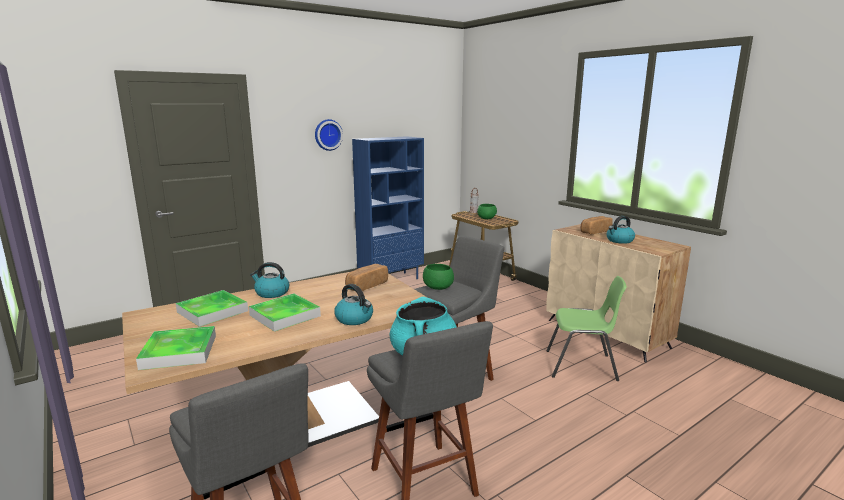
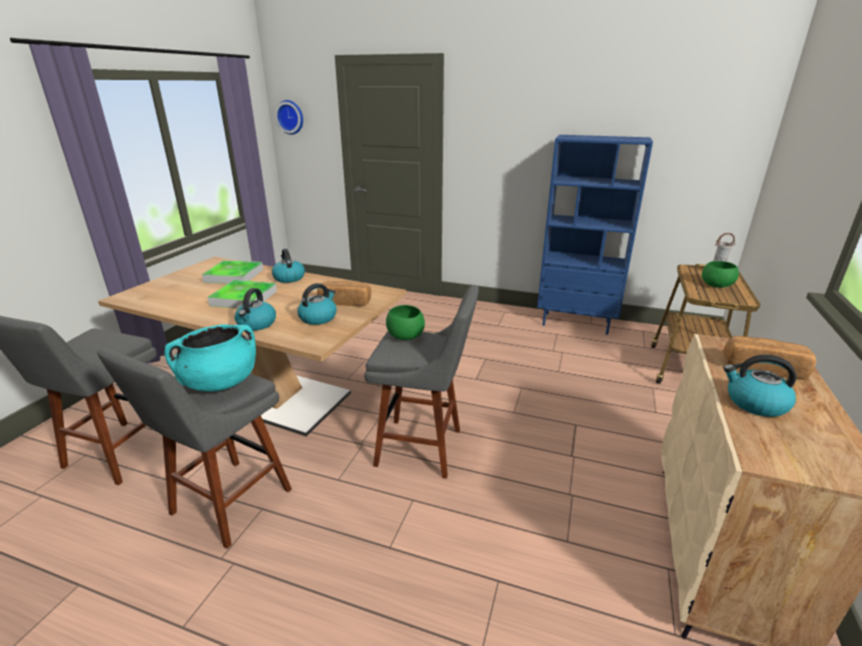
camera: 55 degrees right, 10 degrees up
(179, 351) = (156, 293): tray -> none
(327, 135) = (530, 127): wall clock -> wall clock (291, 117)
(380, 298) = (318, 317): none -> kettle
(582, 366) = (570, 552): green chair -> none

